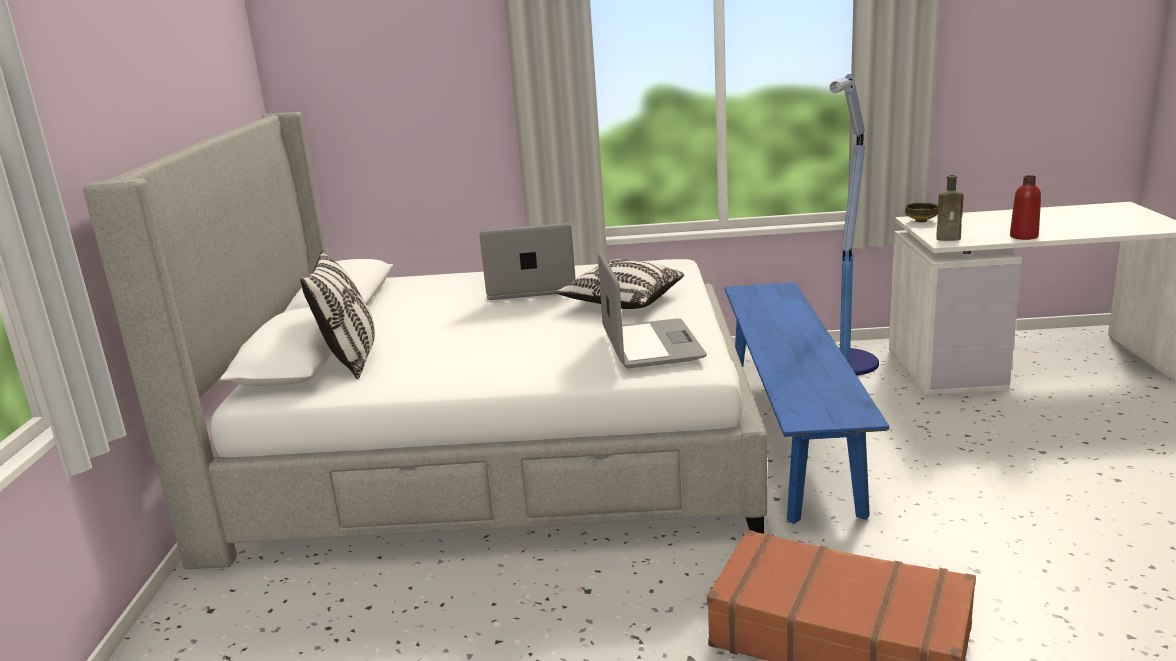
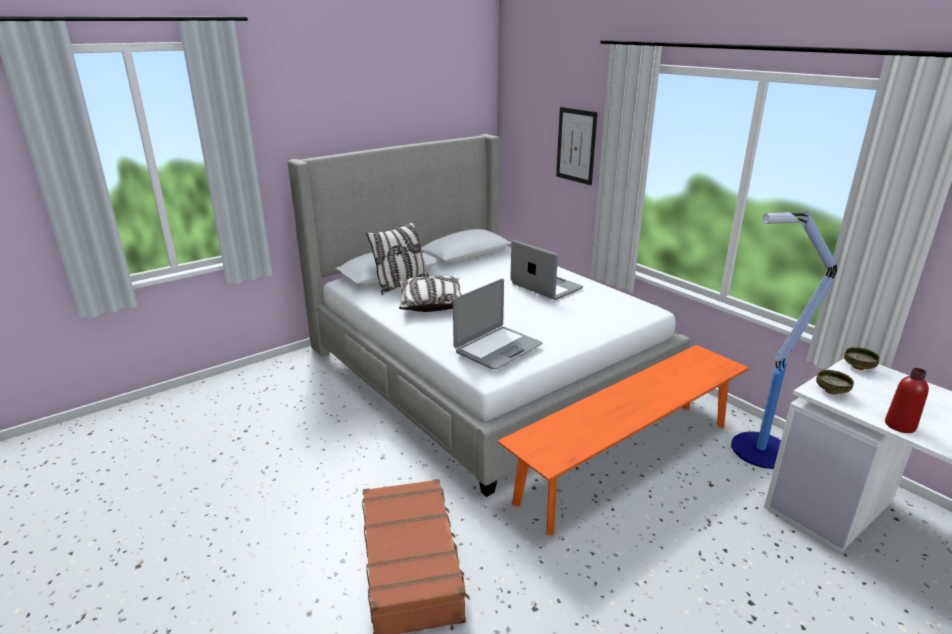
camera: 50 degrees right, 5 degrees up
(448, 95) = (576, 145): none -> picture
(622, 302) = (559, 318): pillow -> pillow (431, 304)
(790, 429) = (627, 461): blue bench -> orange bench
(950, 238) = (831, 391): brown bottle -> bowl

